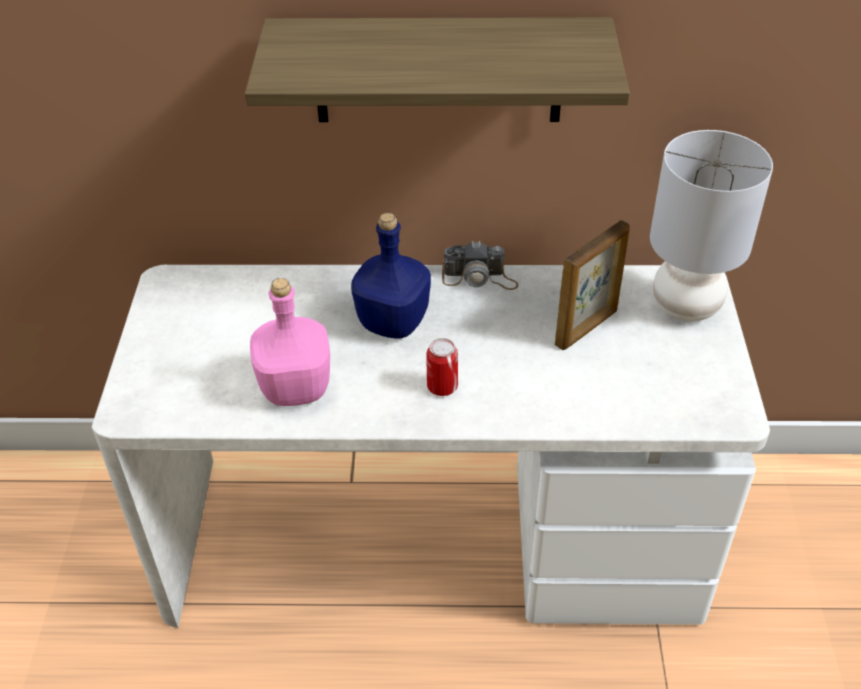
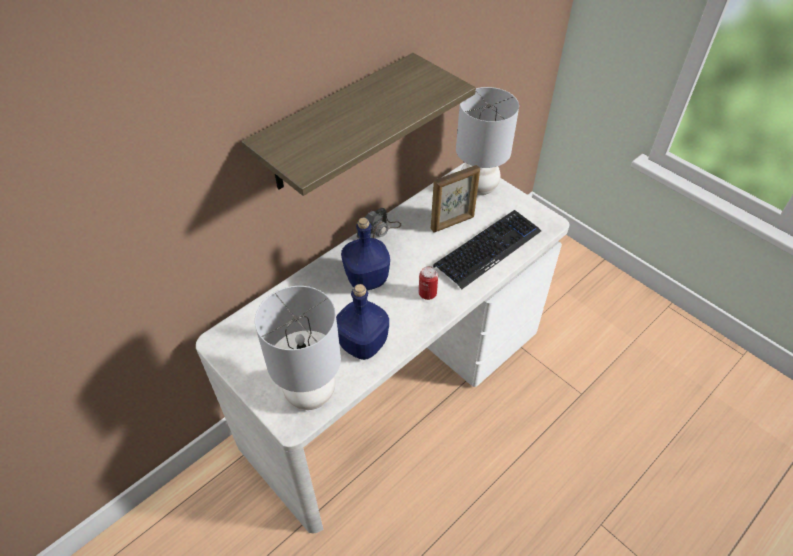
camera: 45 degrees left, 5 degrees up
(179, 397) = (310, 394): none -> grey table lamp
(294, 388) = (362, 345): pink bottle -> blue bottle
(587, 328) = (453, 223): picture frame -> picture frame turned 60 degrees clockwise
(593, 389) = (488, 249): none -> keyboard

